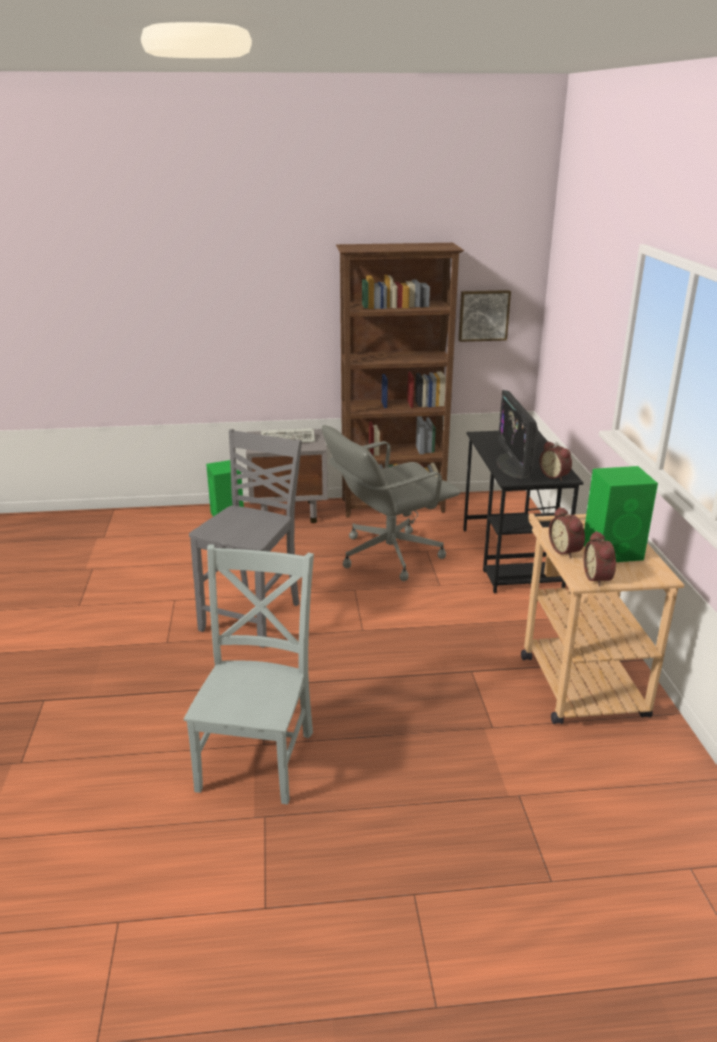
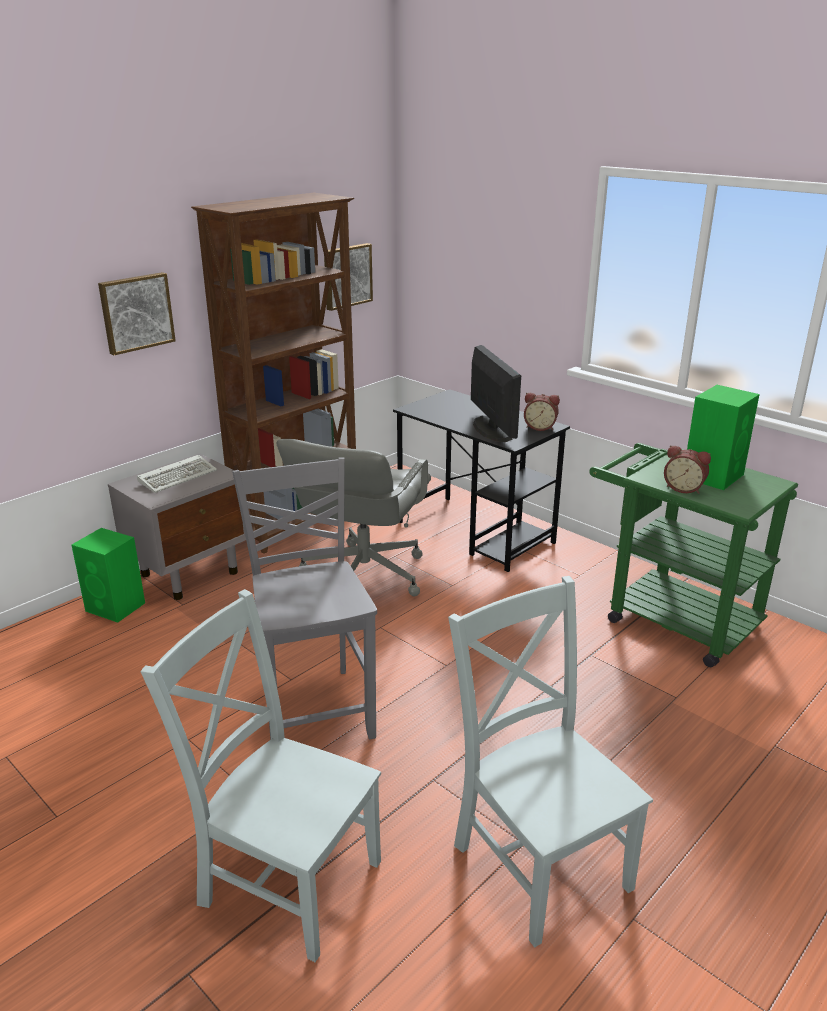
camera: 40 degrees left, 0 degrees up
(130, 687) = (285, 878): none -> grey chair
(284, 315) = (136, 312): none -> picture
(513, 466) = (492, 429): monitor -> monitor turned 150 degrees counterclockwise
(577, 678) = (670, 617): beige cart -> green cart
(599, 578) = (746, 502): alarm clock -> none

